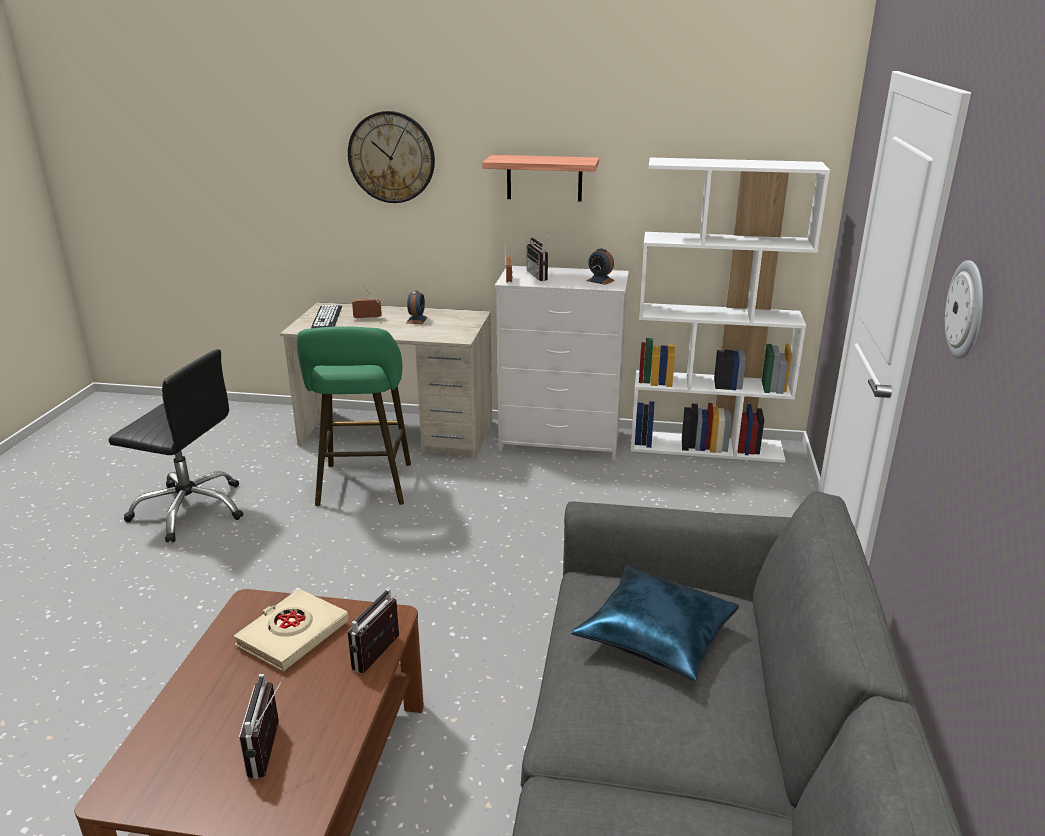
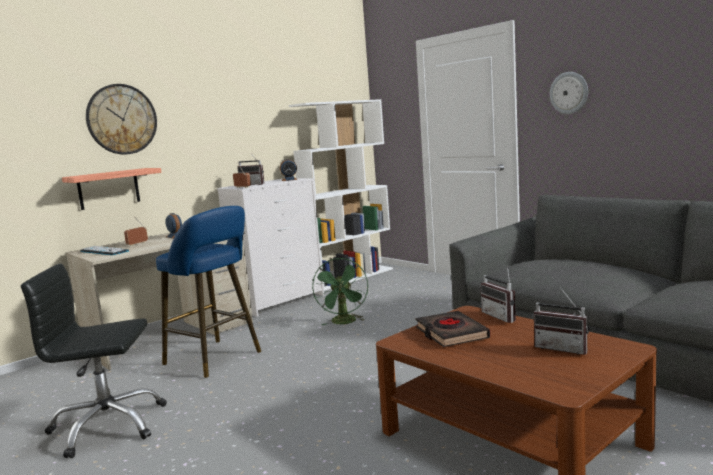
camera: 50 degrees left, 15 degrees down
(190, 509) = (107, 426): black office chair -> black office chair turned 150 degrees counterclockwise
(292, 634) = (451, 333): beige book -> black book
(364, 487) = (216, 359): green stool -> blue stool
(535, 518) = (344, 322): none -> green fan
(544, 178) = (229, 124): shelf -> shelf (108, 189)
(655, 635) = (557, 266): blue pillow -> none

